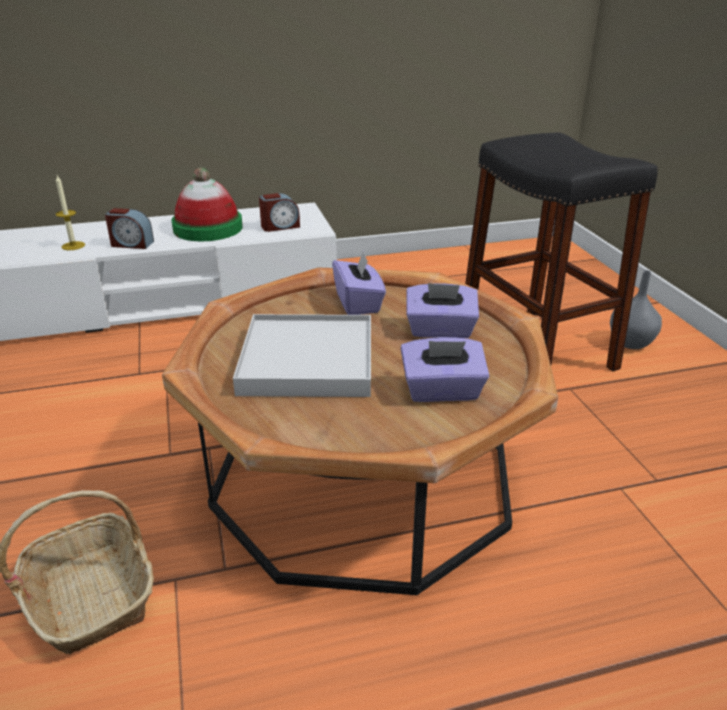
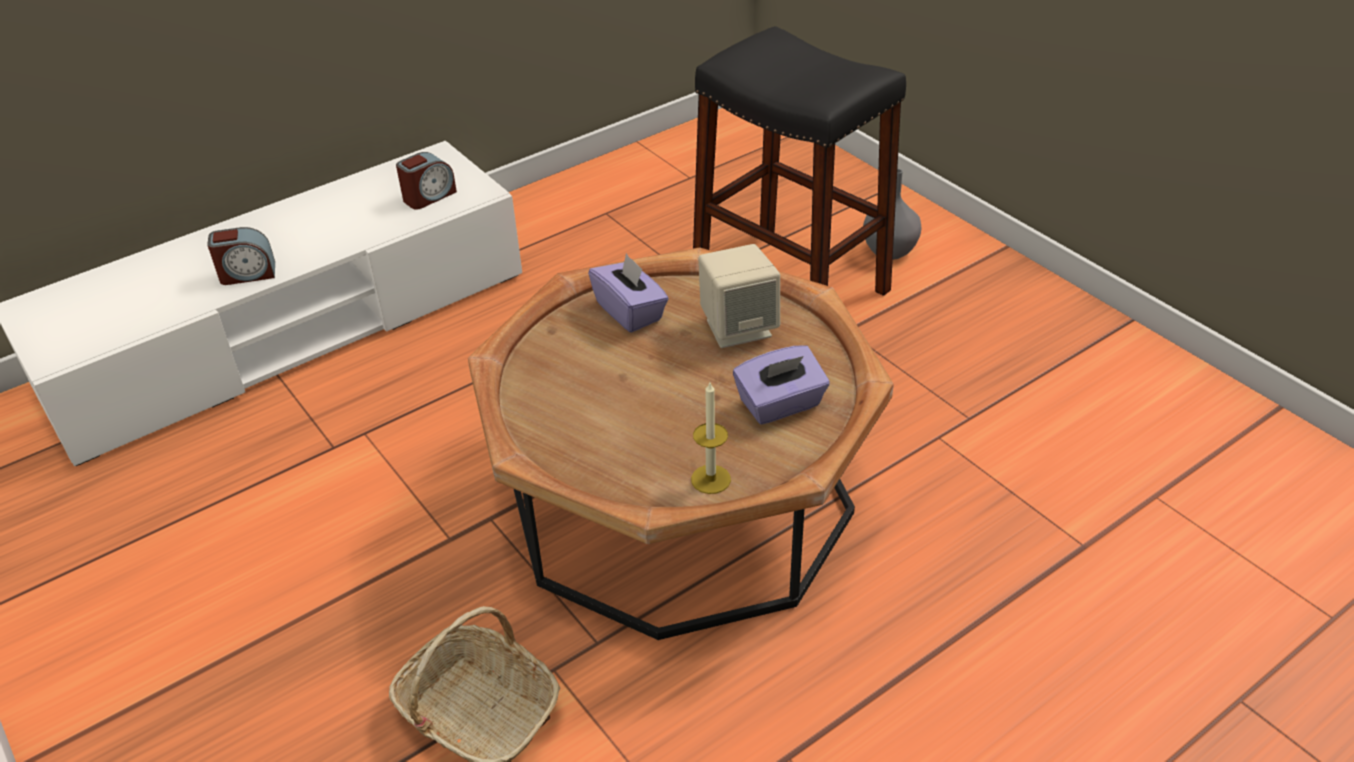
camera: 20 degrees left, 10 degrees up
(73, 246) = (166, 296): candle -> candle (710, 479)
(208, 228) = (332, 222): hat -> none
(308, 361) = (626, 404): white tray -> none
(440, 330) = (738, 328): purple tissue box -> beige speaker

